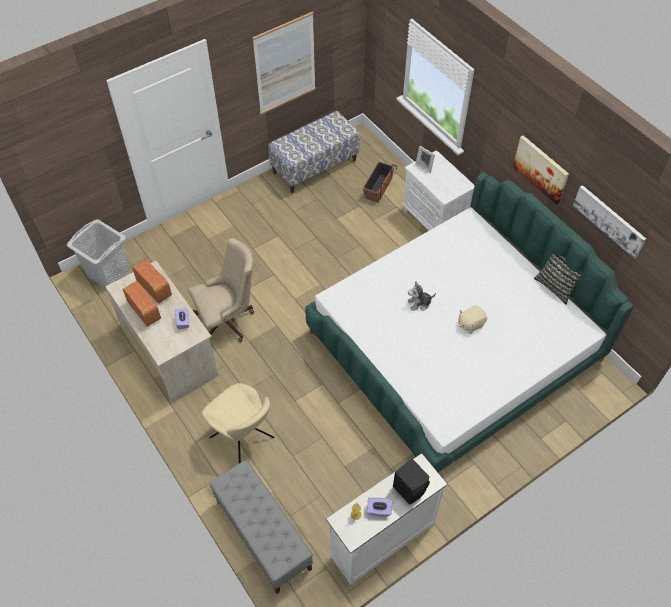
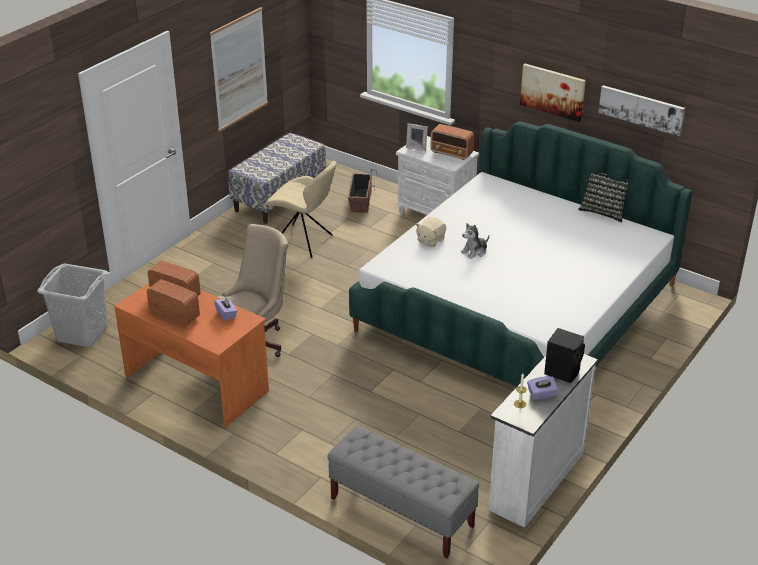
camera: 20 degrees left, 20 degrees down
(170, 350) = (197, 383): beige desk -> orange desk
(243, 439) = (330, 437): beige chair -> beige chair (304, 242)
(452, 181) = (452, 153): none -> radio
(470, 324) = (537, 256): beige plush toy -> beige plush toy (430, 240)

